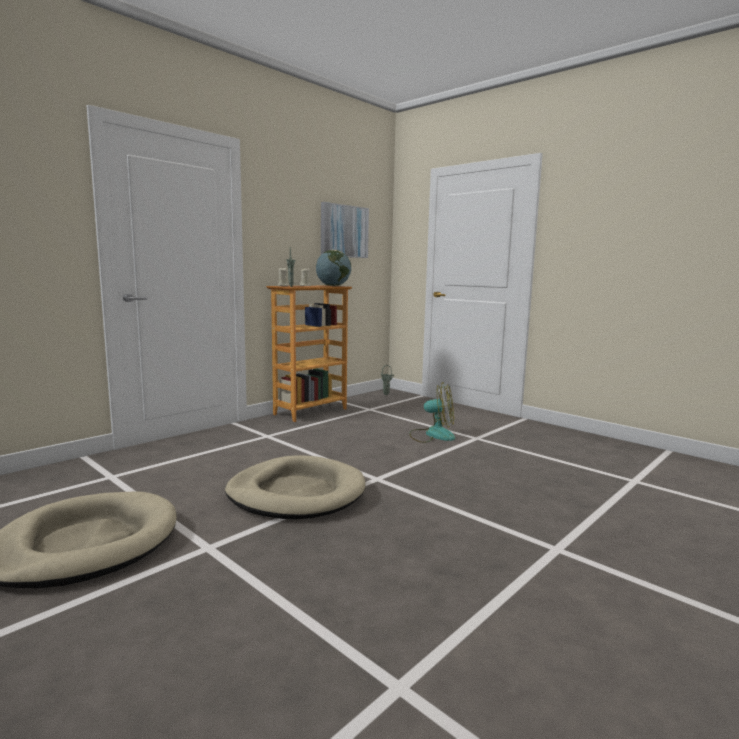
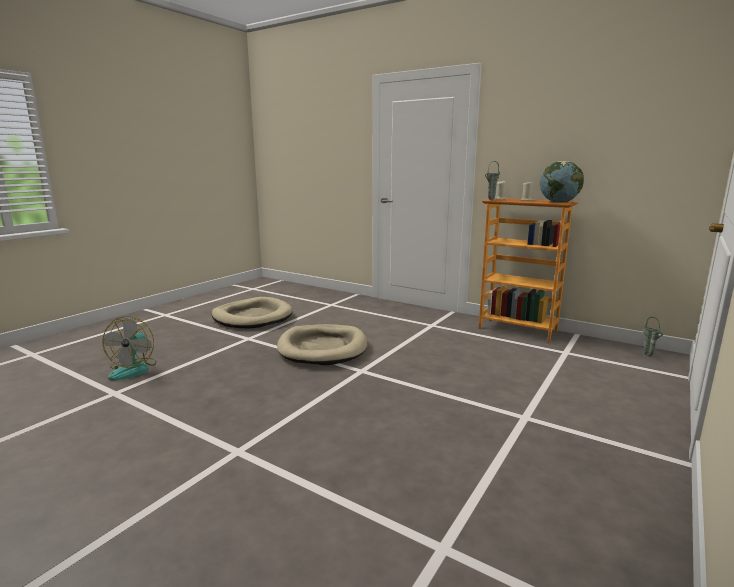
camera: 80 degrees right, 5 degrees up
(344, 231) = (618, 135): picture -> none
(432, 435) = (508, 390): fan -> fan (134, 369)

